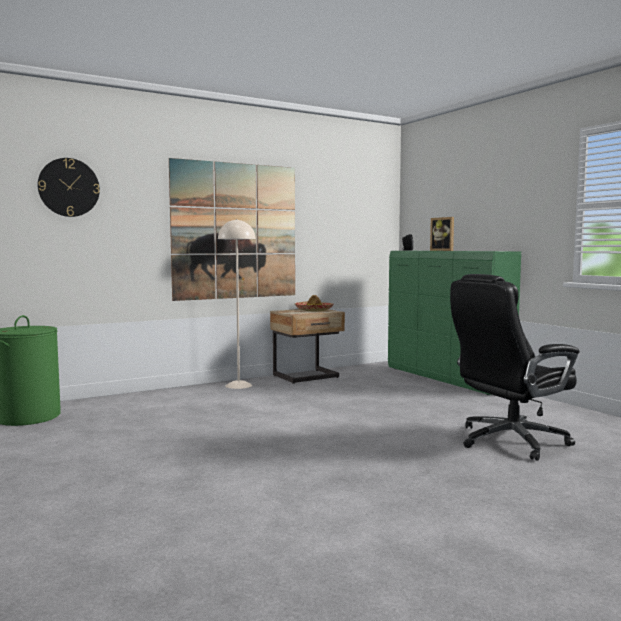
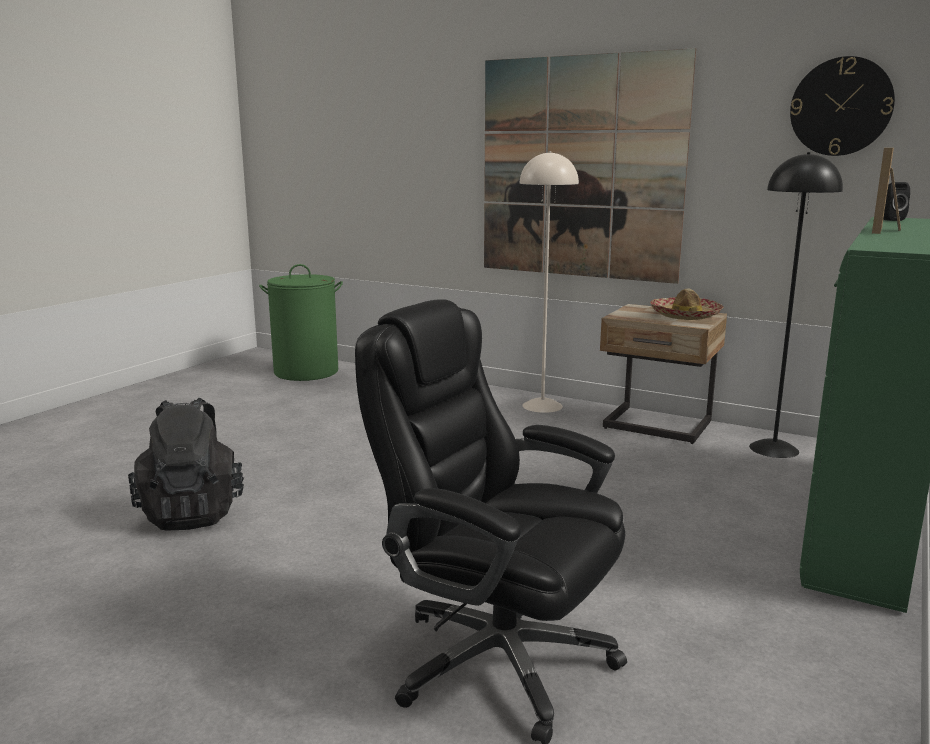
camera: 60 degrees right, 10 degrees up
(69, 187) = (376, 114): wall clock -> wall clock (841, 106)
(270, 477) = (192, 513): none -> black backpack
(363, 370) = (774, 449): none -> black floor lamp

